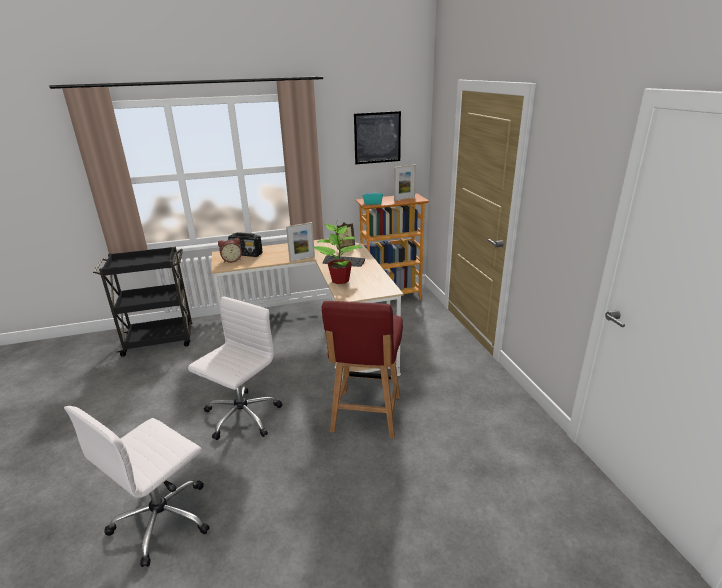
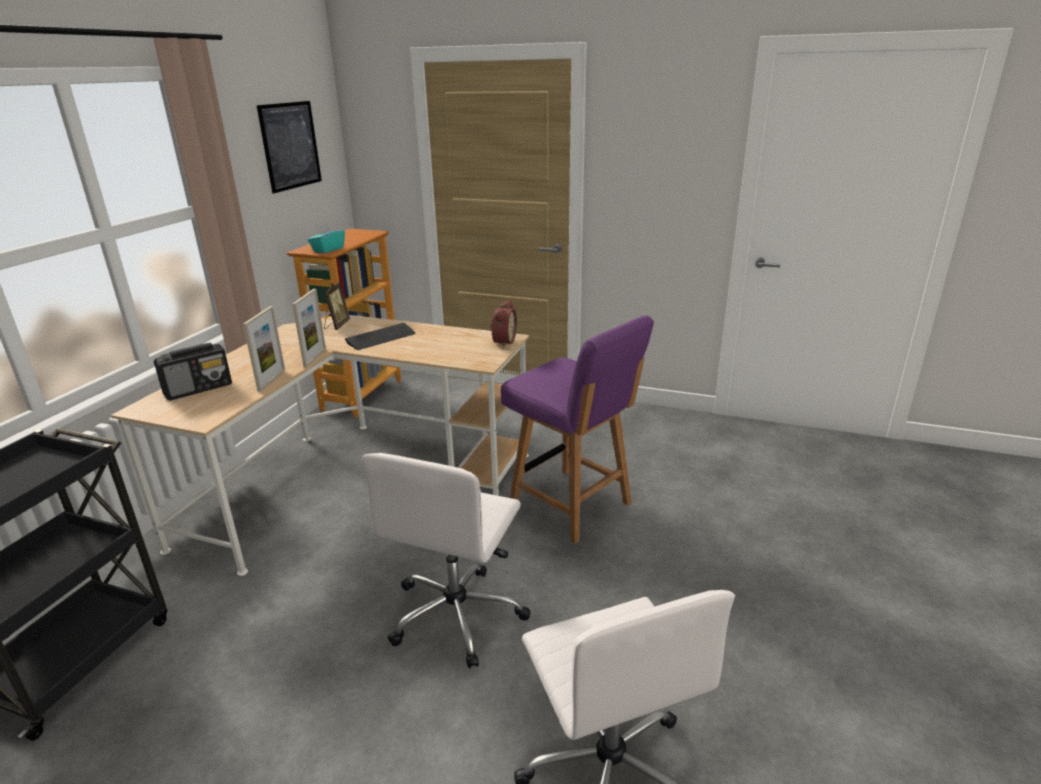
camera: 55 degrees left, 0 degrees up
(231, 260) = (195, 406): alarm clock -> alarm clock (502, 342)
(241, 417) = (458, 614): white office chair -> white office chair turned 135 degrees counterclockwise
(340, 280) = (433, 354): potted plant -> none
(366, 415) = (572, 505): red chair -> purple chair
(404, 199) = (354, 236): picture frame -> picture frame (271, 380)

